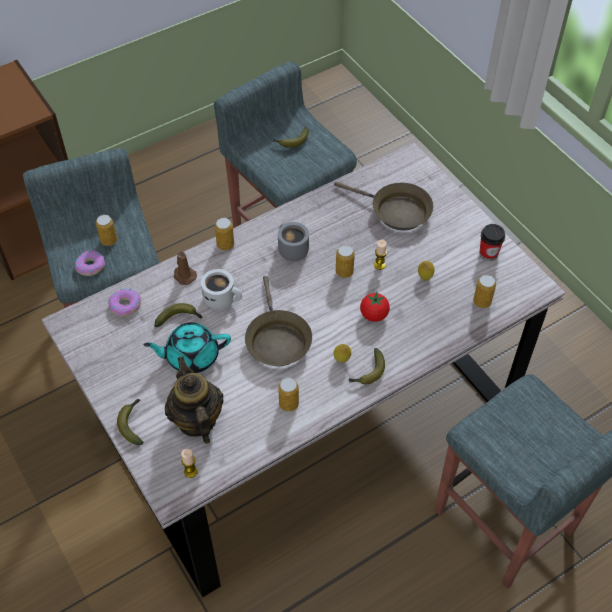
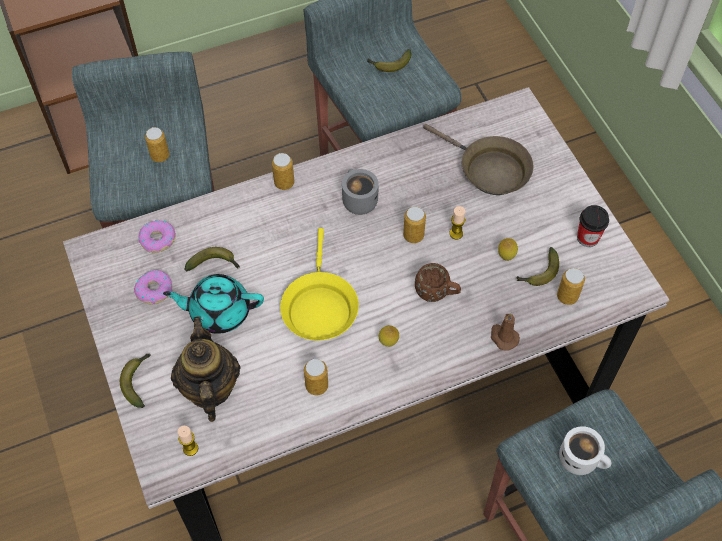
camera: 10 degrees right, 5 degrees up
(90, 266) = (134, 183): donut -> donut (154, 290)
(184, 275) = (230, 213): brown candle -> brown candle (503, 337)
(222, 299) = (267, 248): white mug -> white mug (581, 458)
(277, 339) = (319, 306): brown frying pan -> yellow frying pan
(368, 372) = (415, 363): banana -> banana (538, 273)
(374, 315) = (437, 293): tomato -> brown mug

